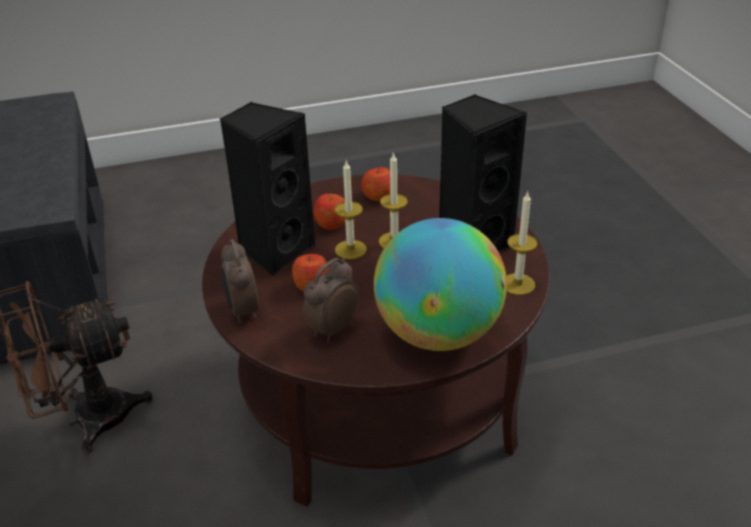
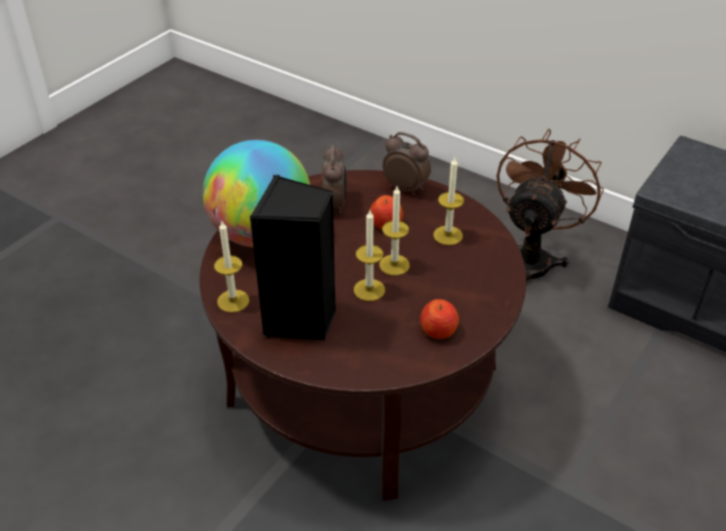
camera: 140 degrees right, 5 degrees up
(275, 251) = (448, 235): black speaker -> candle
(331, 224) = (439, 280): apple -> none

